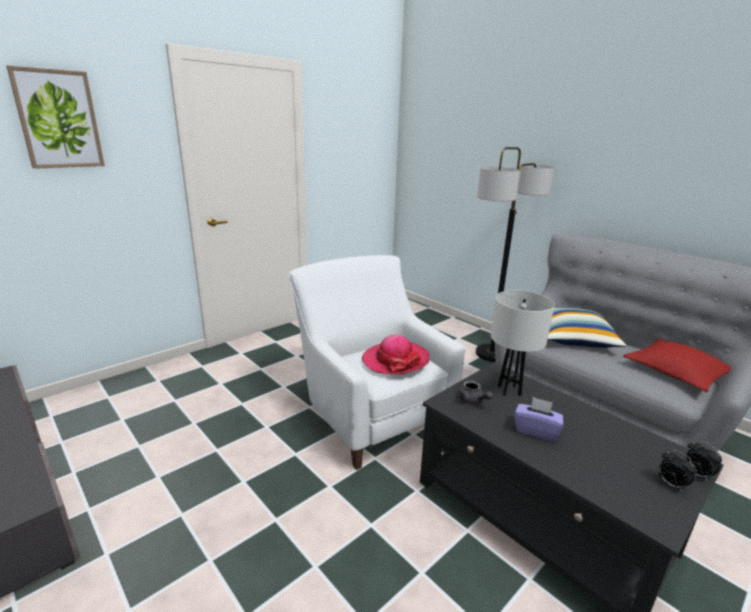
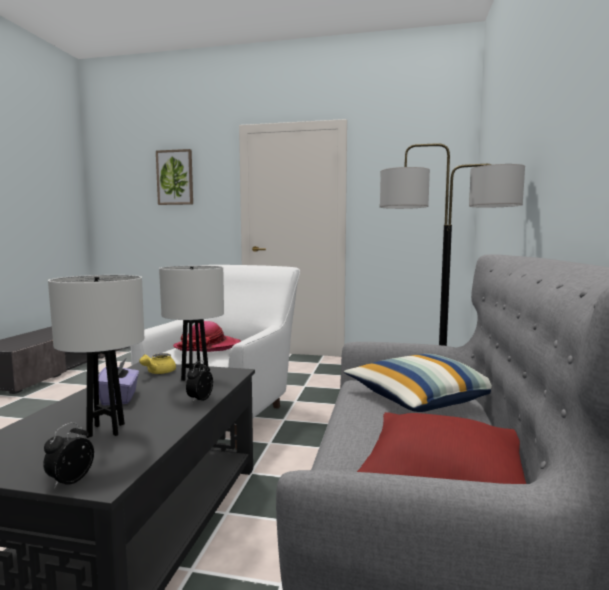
camera: 55 degrees right, 15 degrees down
(472, 400) = (158, 372): grey teapot -> yellow teapot
(610, 449) = (105, 430): none -> white table lamp
(670, 485) = (39, 465): alarm clock -> alarm clock (200, 400)

